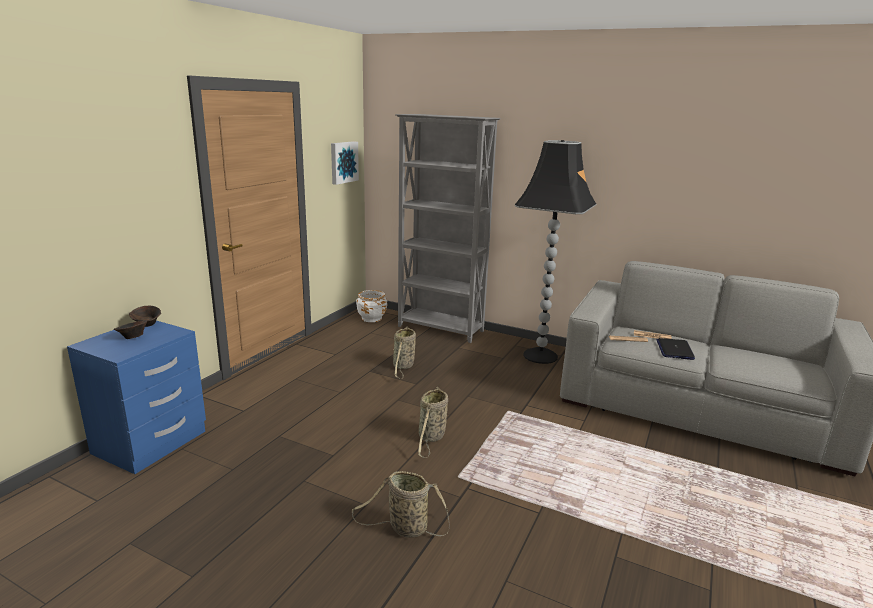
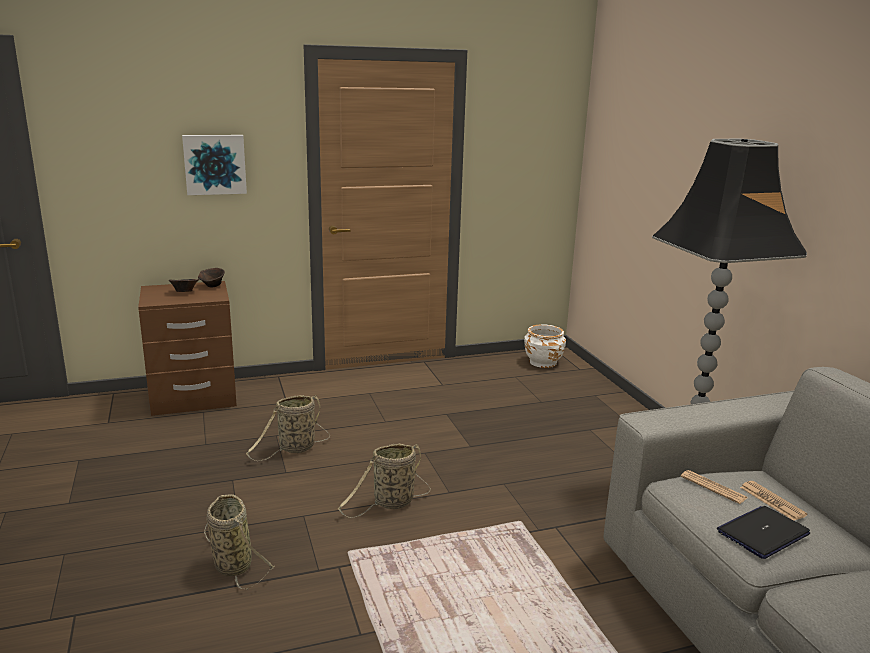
camera: 45 degrees right, 0 degrees up
(151, 443) = (193, 398): blue nightstand -> brown nightstand
(343, 162) = (538, 153): picture -> picture (214, 164)
(403, 366) = (488, 423): basket -> basket (294, 449)
(440, 329) = (604, 401): grey bookcase -> none

